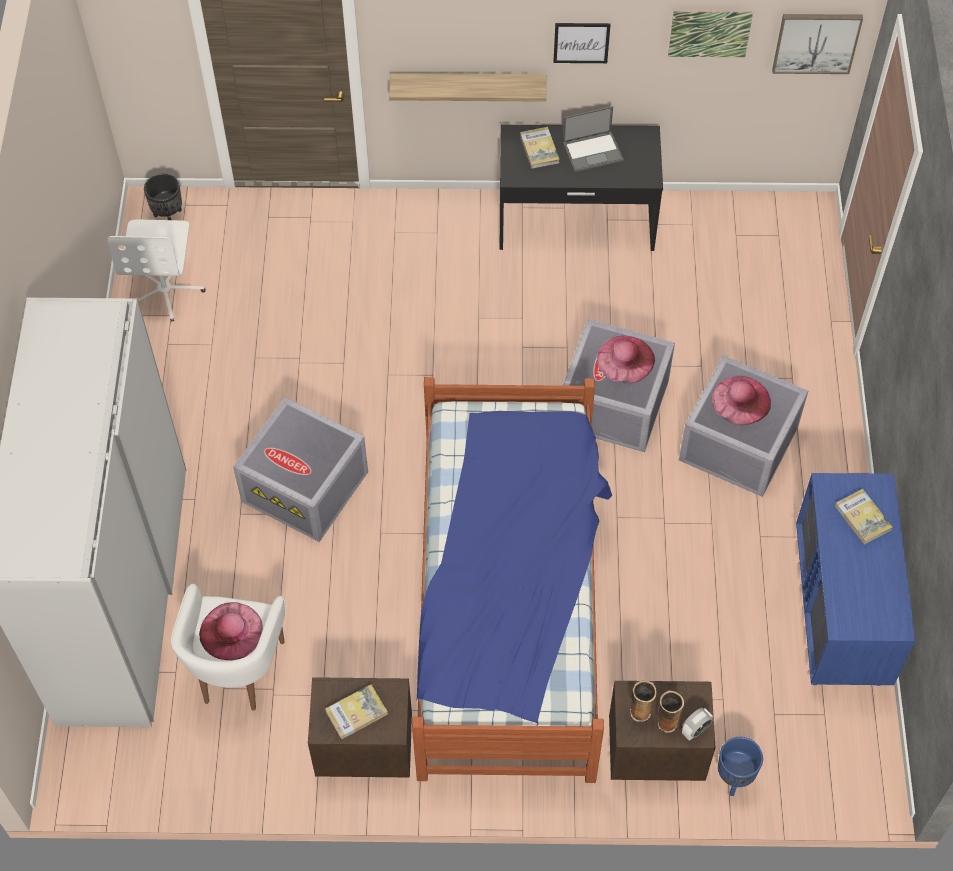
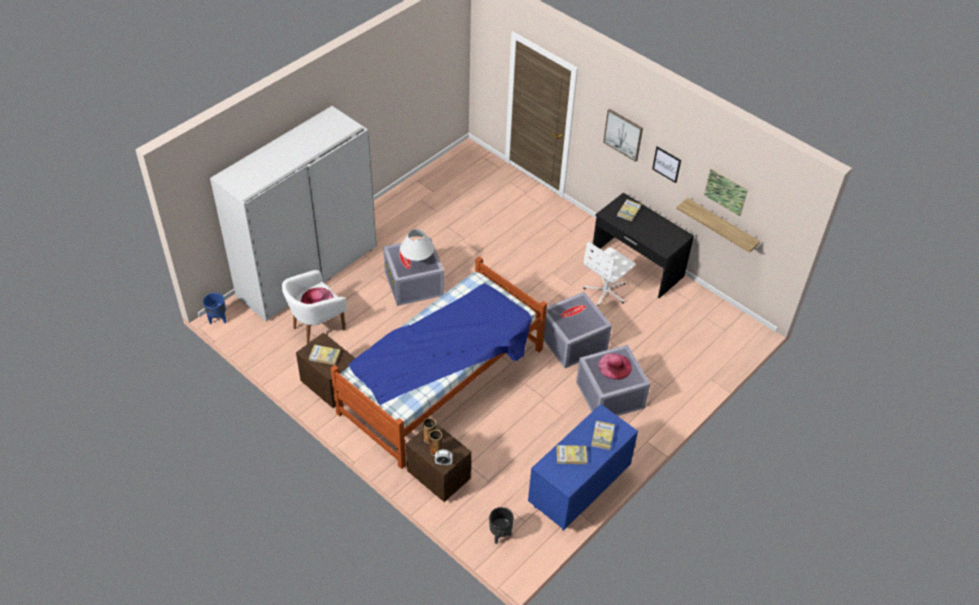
camera: 40 degrees right, 10 degrees down
(165, 290) = (441, 181): white office chair -> white office chair (606, 291)
(169, 218) = (471, 158): black planter -> black planter (500, 535)
(304, 446) = (417, 258): none -> white table lamp
(468, 85) = (614, 161): shelf -> shelf (721, 226)
(593, 151) = (652, 226): laptop -> none
(625, 359) = (582, 317): pink hat -> none
(733, 779) = (458, 513): blue planter -> blue planter (217, 319)
(816, 42) = (775, 227): picture -> picture (623, 134)
(856, 579) = (571, 455): none -> book

